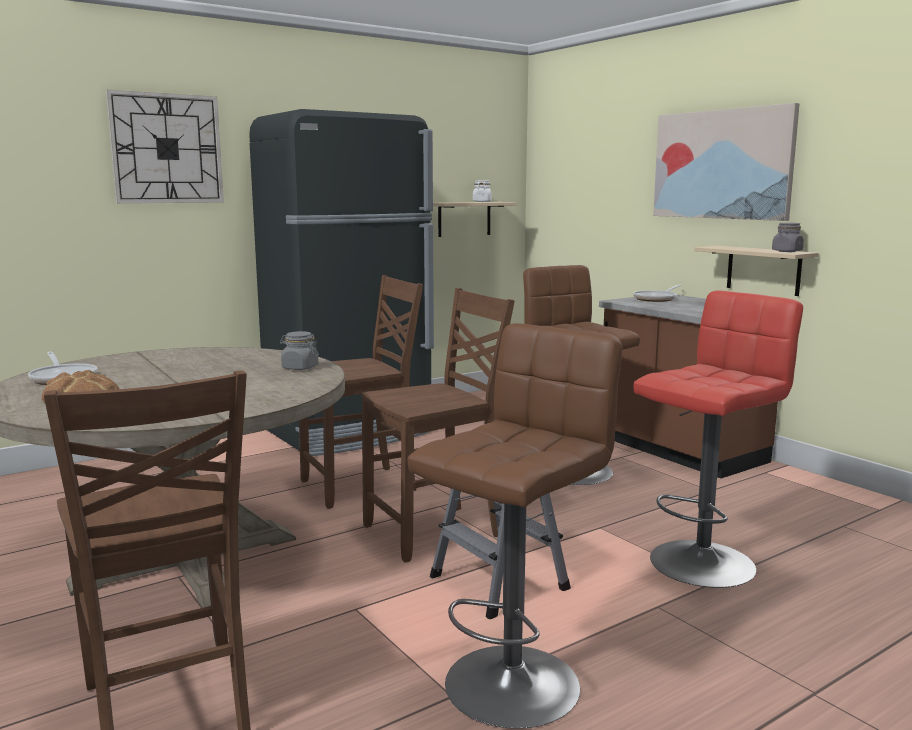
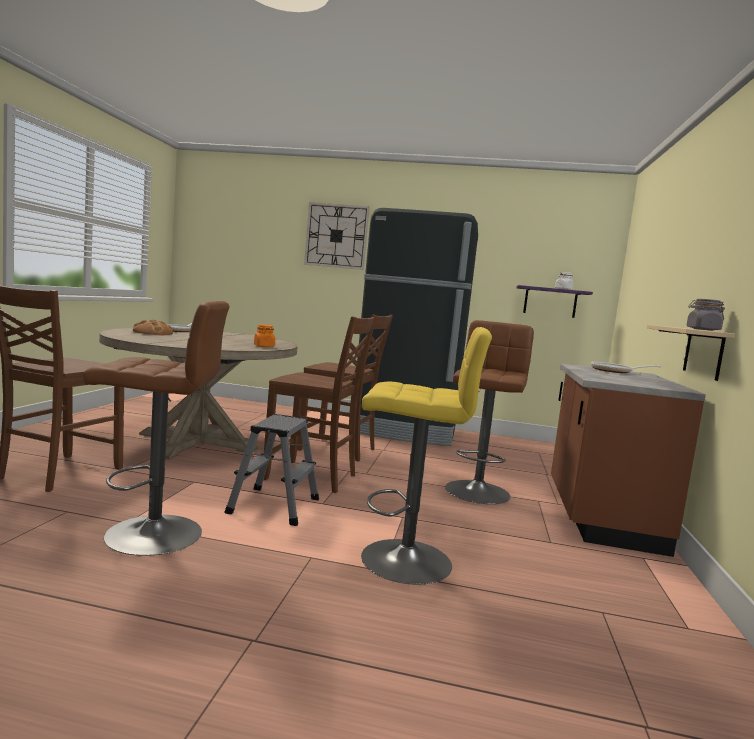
camera: 45 degrees right, 5 degrees down
(300, 368) = (264, 346): grey jar -> orange jar
(464, 219) = (550, 302): beige shelf -> purple shelf
(703, 563) = (407, 561): red stool -> yellow stool
(722, 164) = (699, 248): picture -> none

